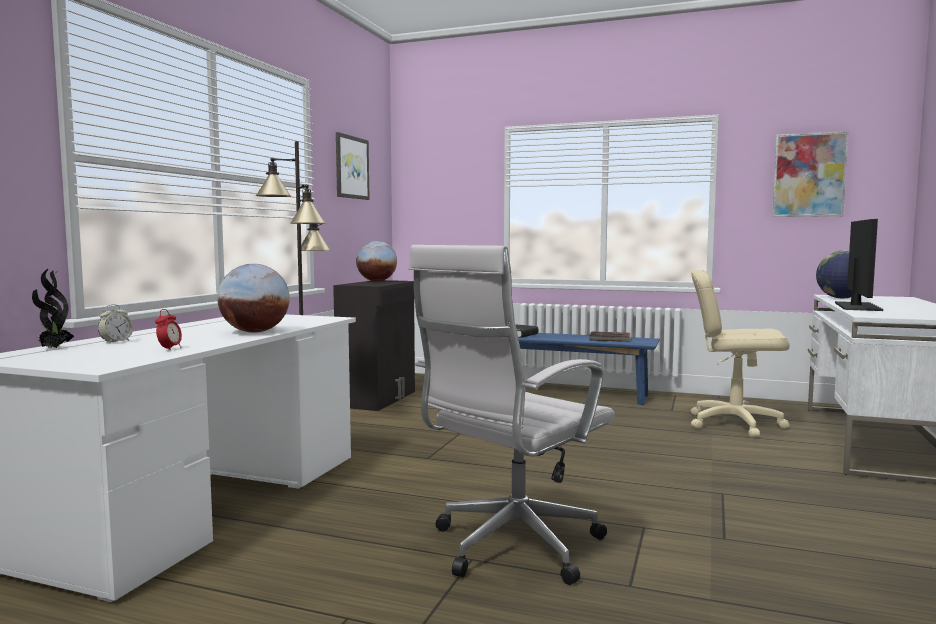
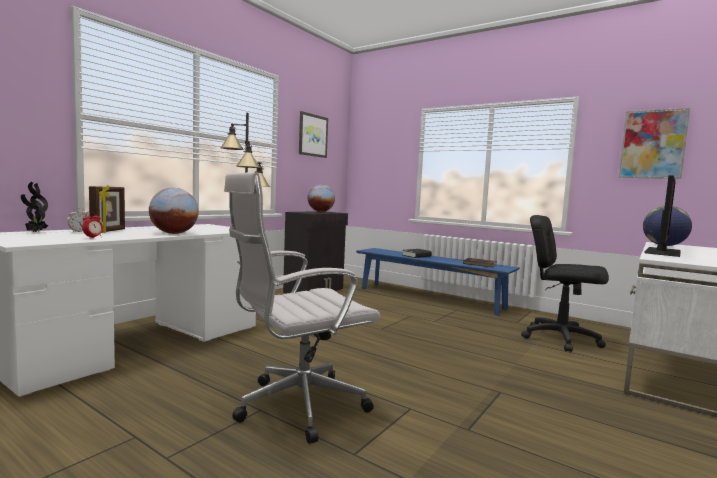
camera: 15 degrees right, 0 degrees up
(154, 337) = (109, 231): none -> picture frame
(734, 423) = (560, 338): beige office chair -> black office chair

